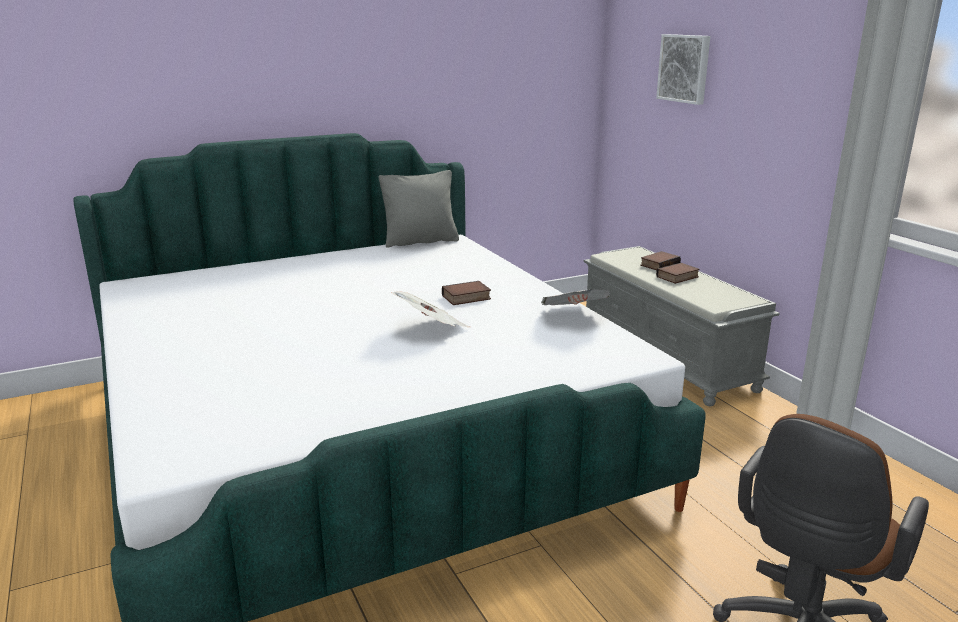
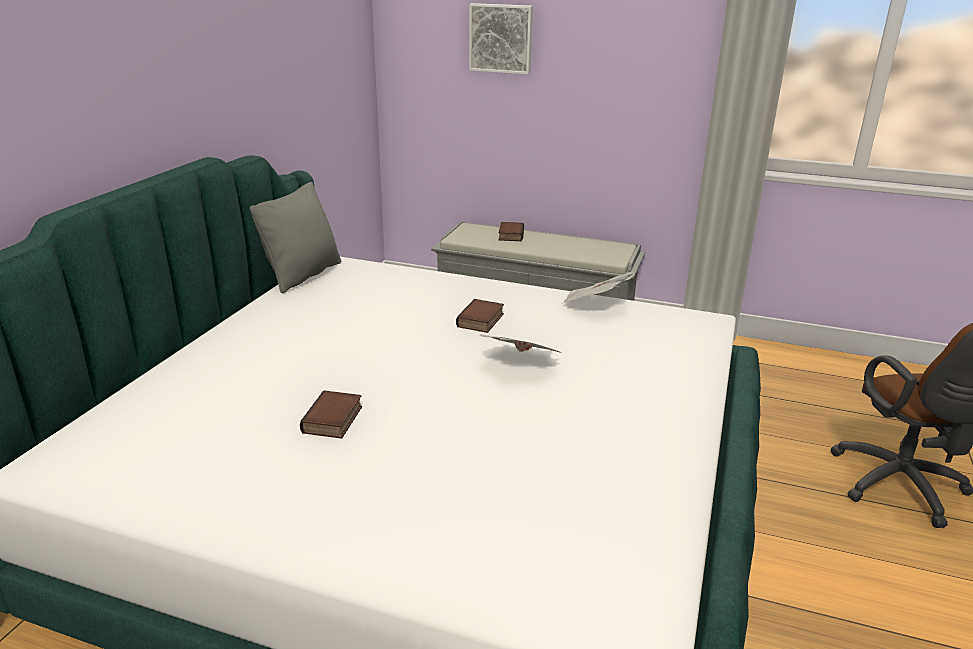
camera: 45 degrees left, 5 degrees up
(678, 277) = (545, 243): book -> book (334, 420)

